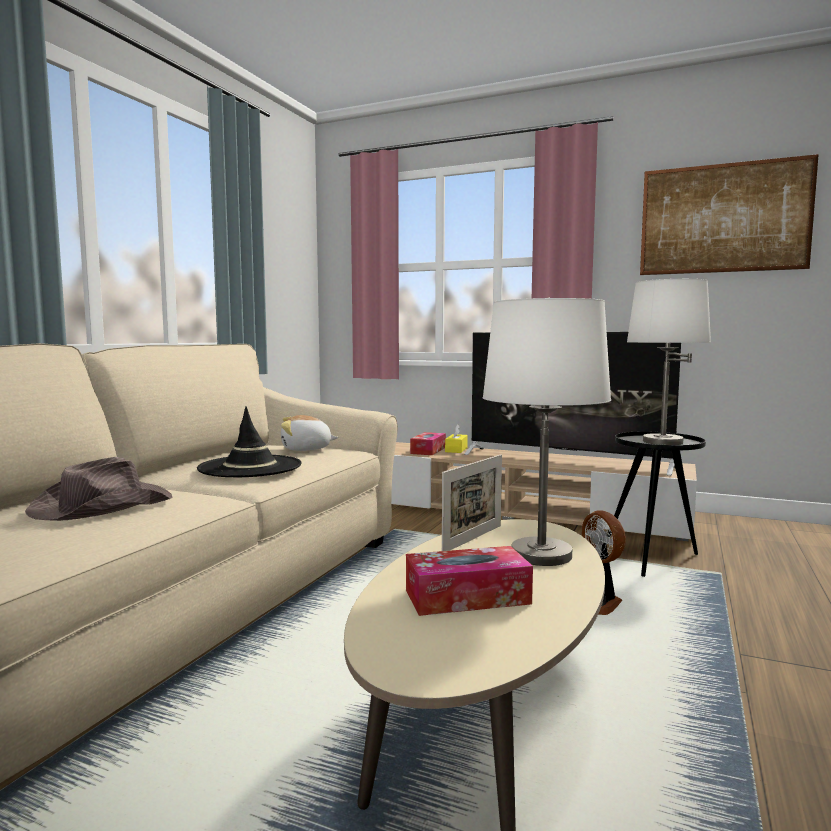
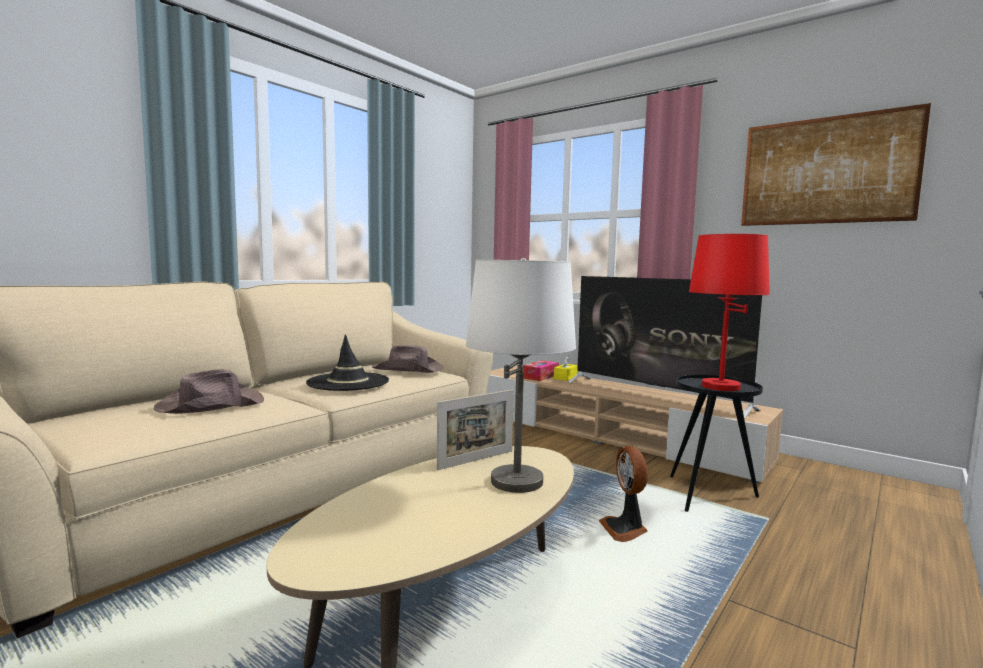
camera: 15 degrees right, 0 degrees up
(306, 449) = (408, 370): plush toy -> brown hat
(467, 597) = (414, 510): tissue box -> none
(662, 442) = (720, 387): white table lamp -> red table lamp

